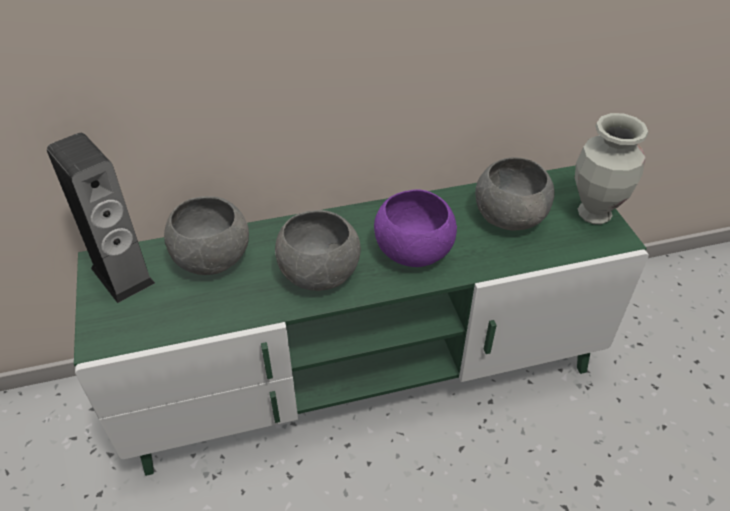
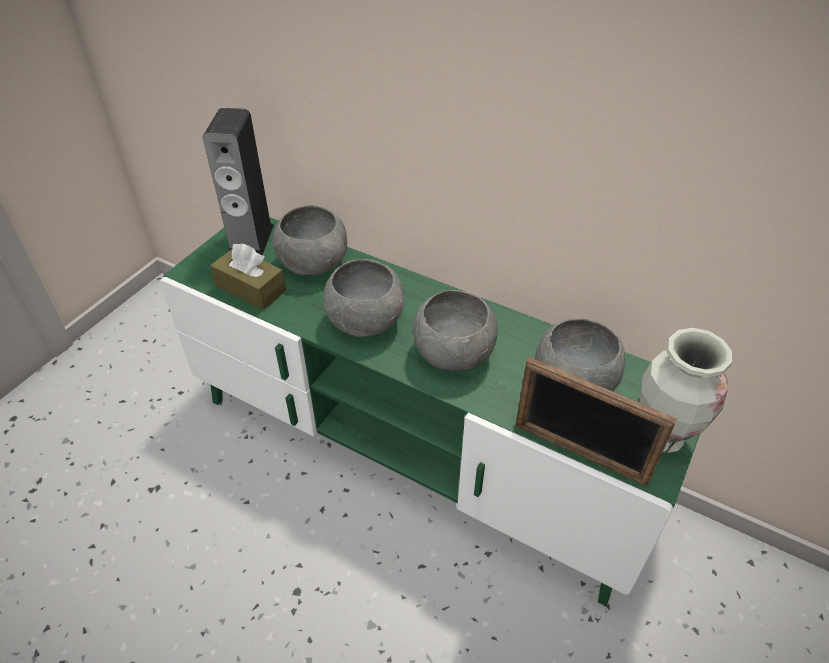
camera: 45 degrees right, 0 degrees up
(184, 315) = (251, 288): none -> brown tissue box
(413, 250) = (454, 353): purple bowl -> grey bowl
(568, 257) = (579, 453): none -> picture frame

